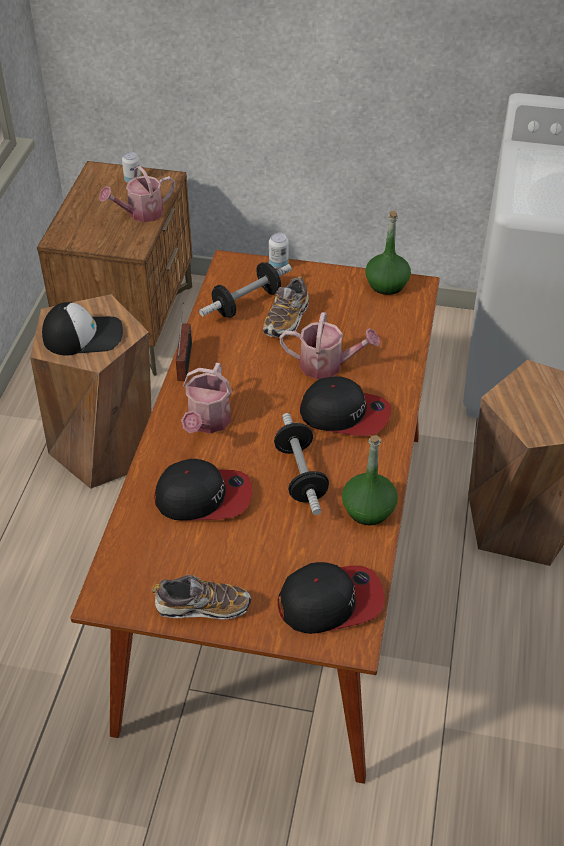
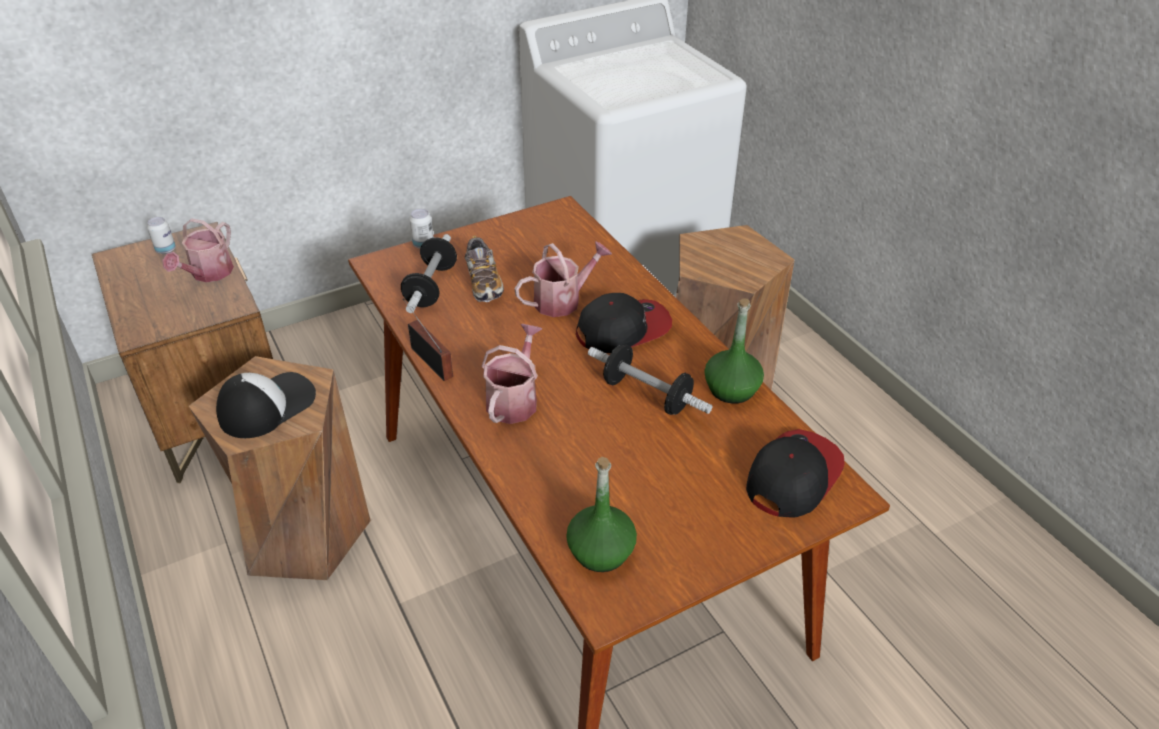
camera: 40 degrees left, 5 degrees down
(202, 607) = (700, 552): shoe -> none
(204, 497) = (588, 461): cap -> none
(207, 422) = (514, 399): watering can -> watering can turned 135 degrees counterclockwise
(387, 284) = (536, 218): green bottle -> green bottle (601, 551)

